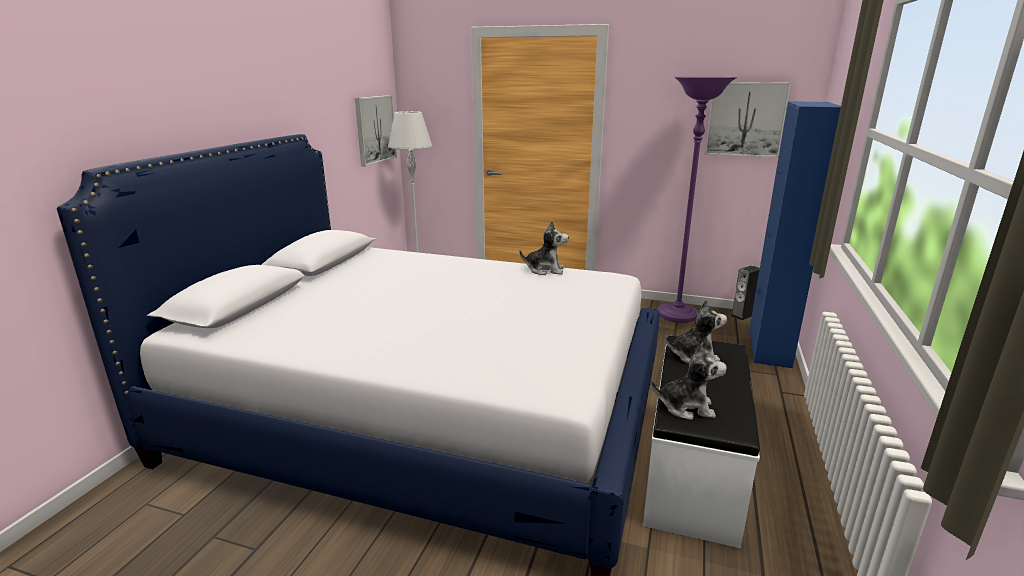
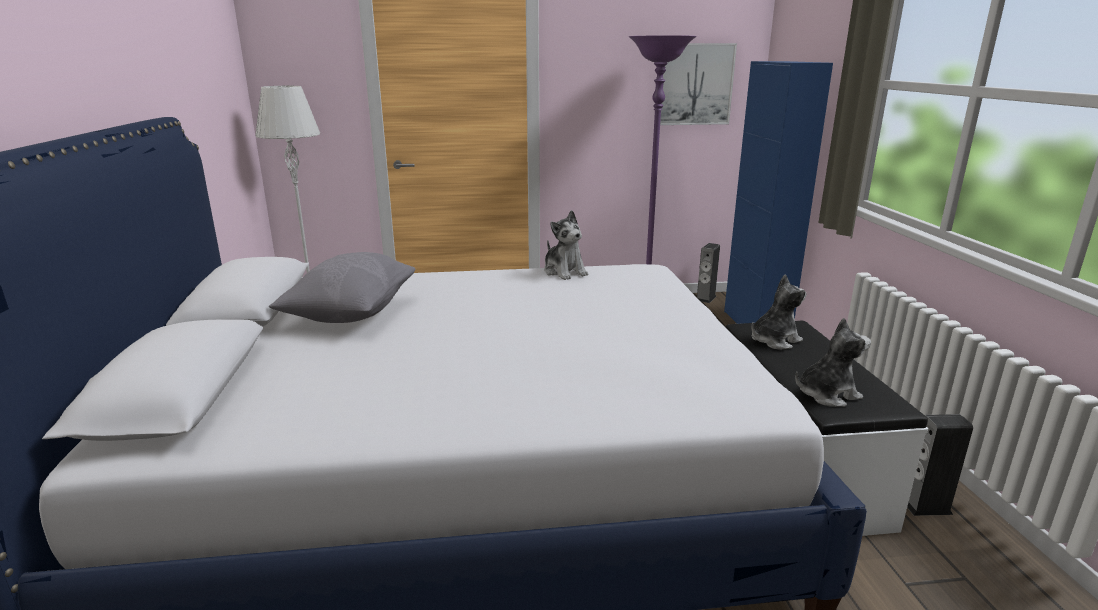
camera: 25 degrees left, 0 degrees up
(371, 277) = (351, 314): none -> grey pillow
(375, 129) = (231, 113): picture -> none
(545, 270) = (564, 272): plush toy -> plush toy turned 75 degrees clockwise
(787, 536) = (925, 506): none -> speaker

